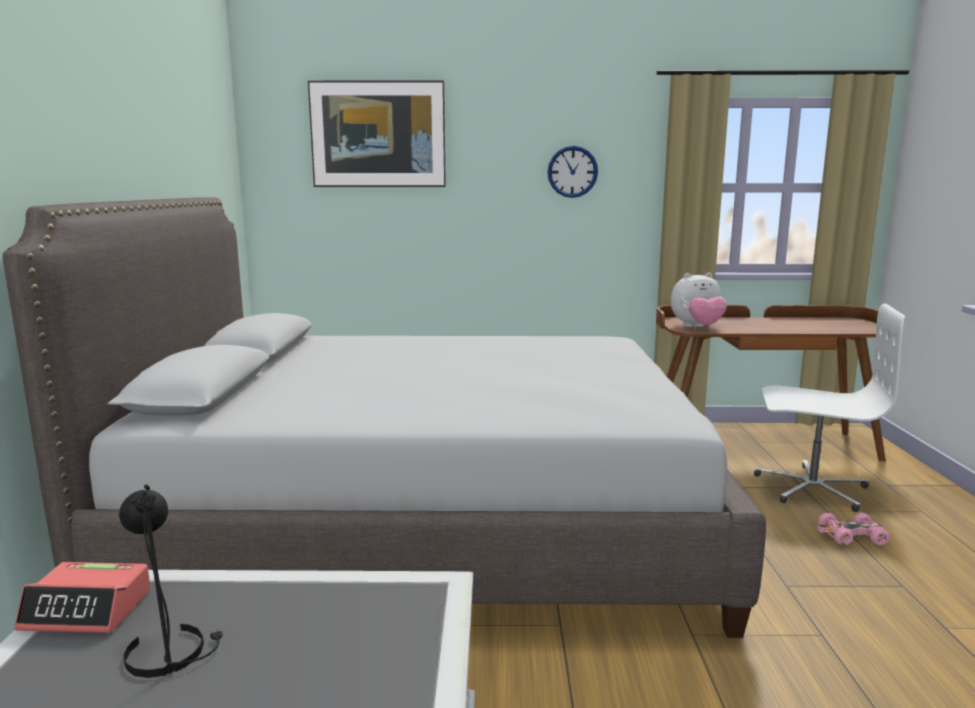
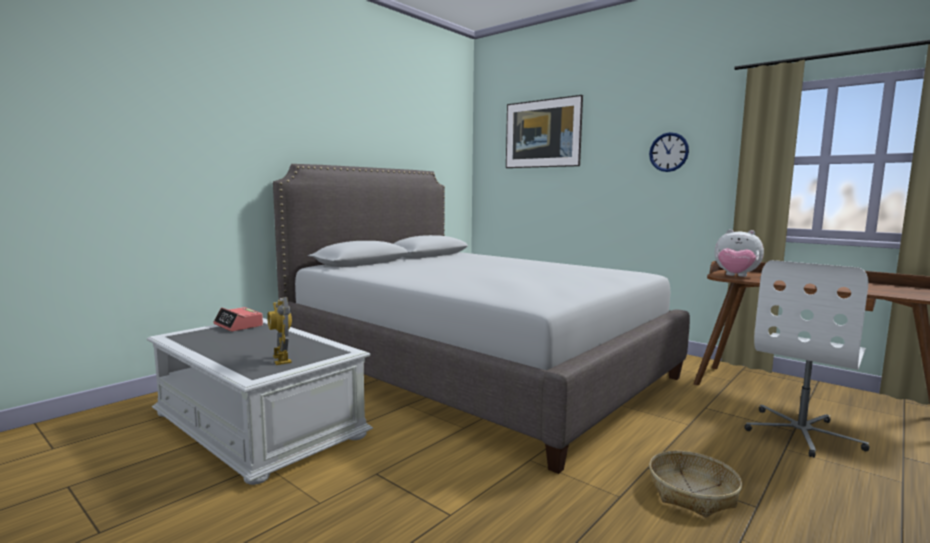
camera: 40 degrees right, 5 degrees down
(170, 650) = (235, 340): black table lamp -> none
(374, 652) = (281, 359): none -> toy robot
(811, 487) = (802, 433): white office chair -> white office chair turned 75 degrees clockwise
(851, 536) = (773, 468): pink toy car -> none
(854, 597) = (692, 493): none -> basket

